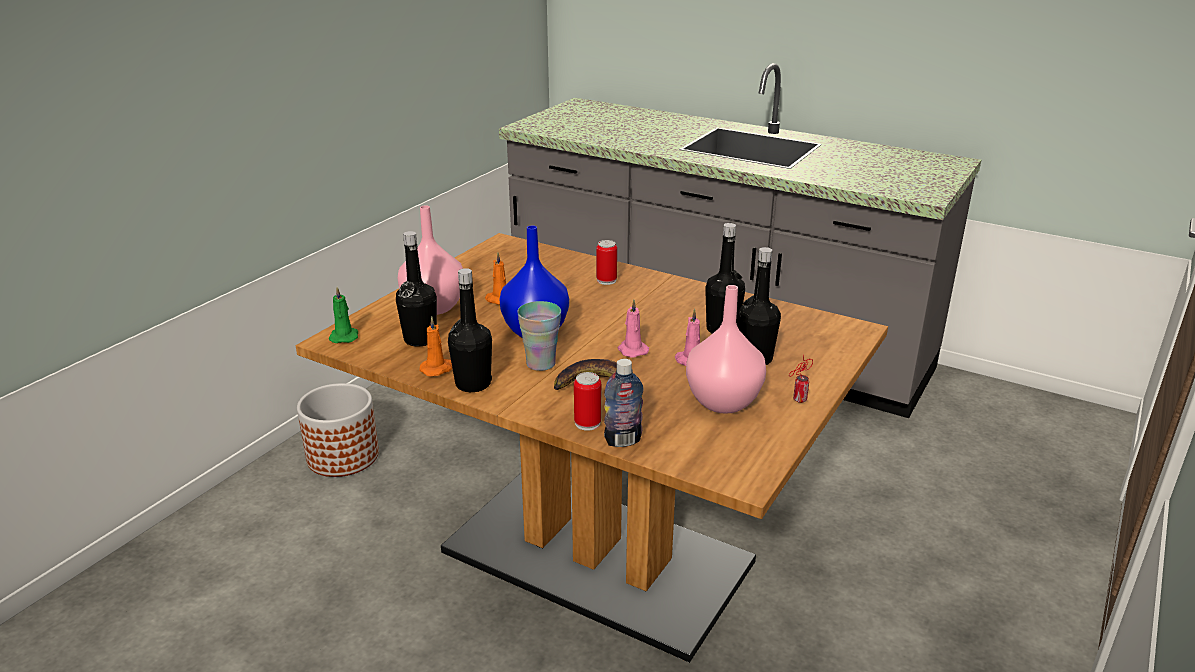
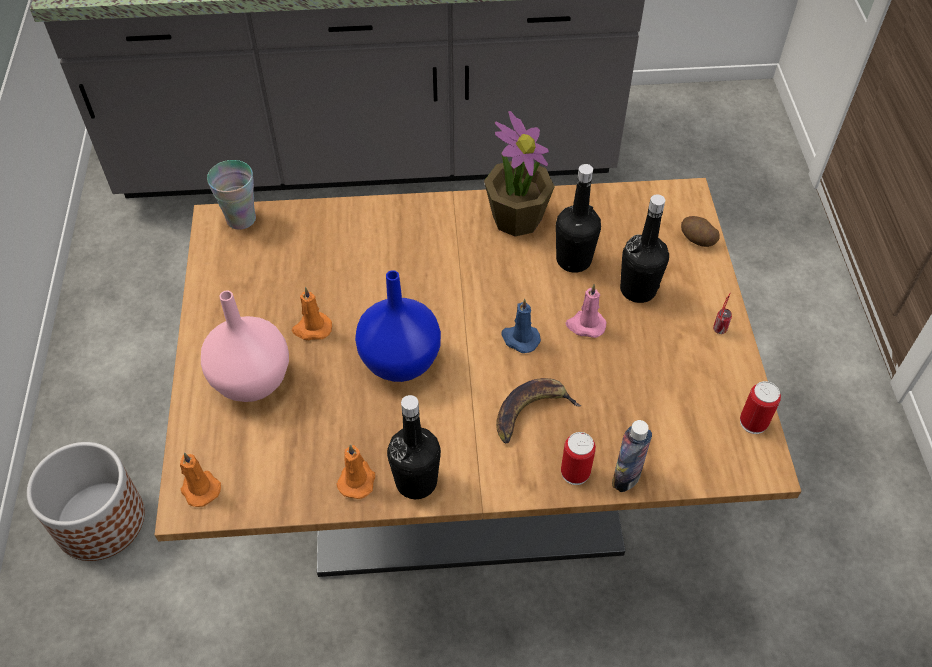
camera: 35 degrees left, 25 degrees up
(344, 336) = (199, 488): green candle -> orange candle
(420, 339) = (291, 443): black bottle -> none
(541, 363) = (453, 410): cup -> cup (241, 219)
(606, 280) = (395, 236): can -> can (753, 422)
(632, 350) = (519, 339): pink candle -> blue candle
(704, 298) = (516, 218): none -> potted plant
(724, 401) = (662, 368): pink vase -> none
(839, 351) = (697, 239): none -> potato

